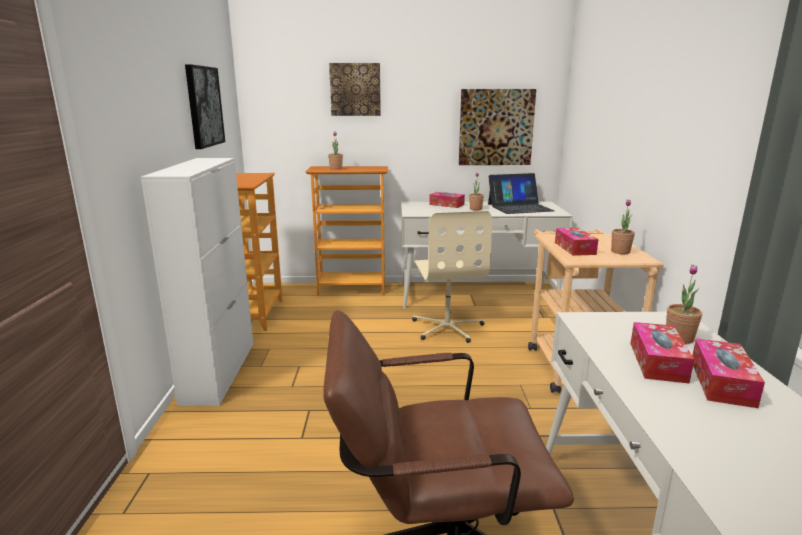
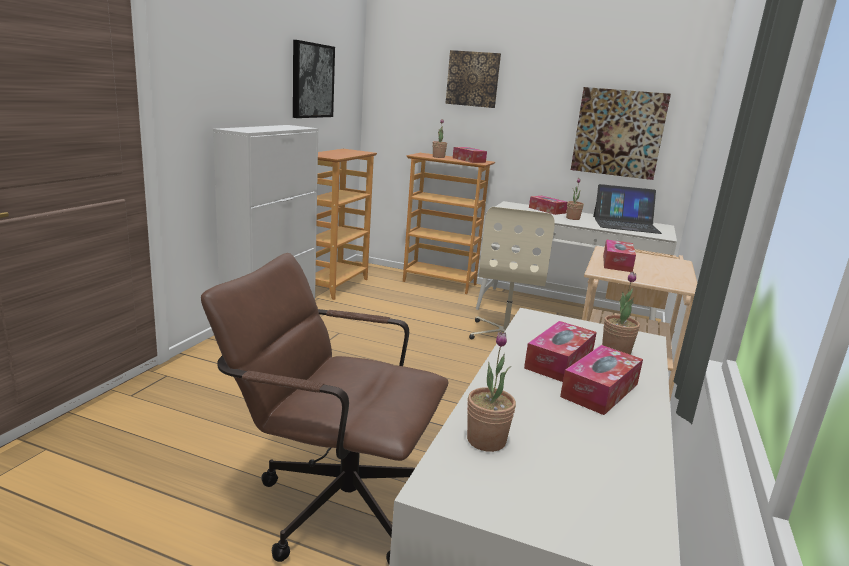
camera: 20 degrees right, 0 degrees up
(365, 168) = (468, 160): none -> tissue box
(620, 252) = (665, 275): potted plant -> potted plant (486, 440)

